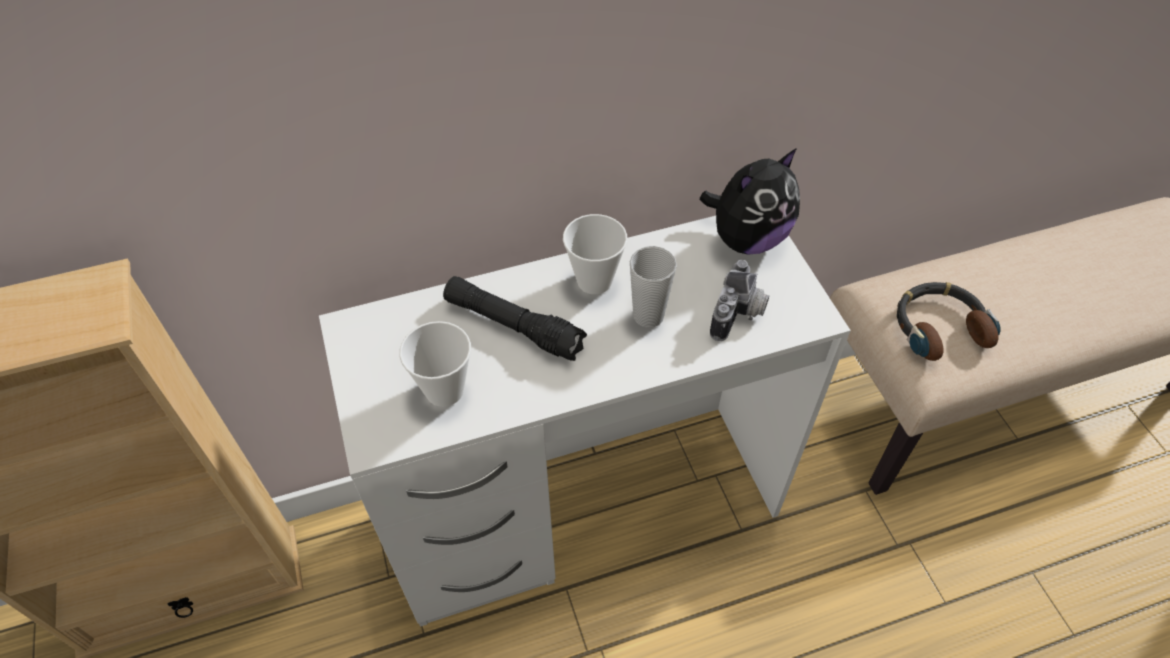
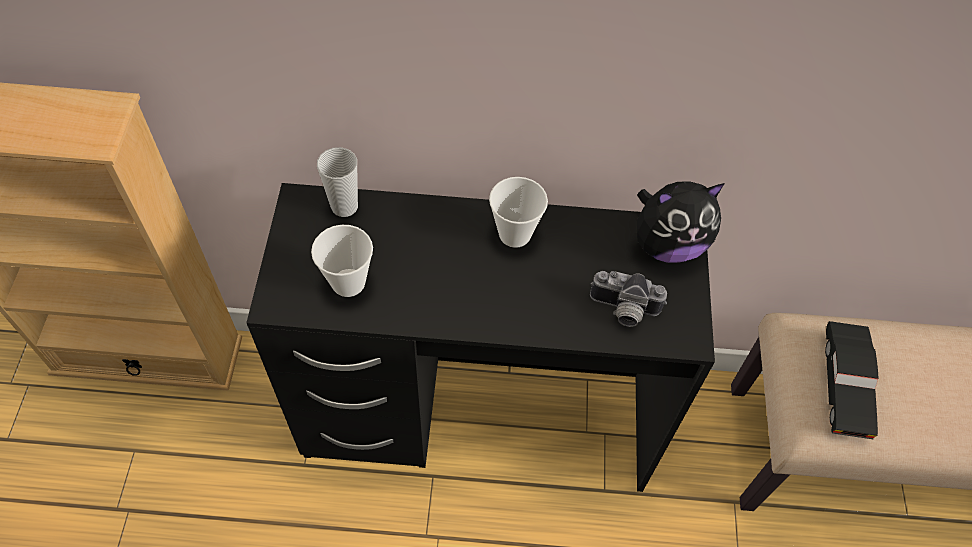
camera: 20 degrees right, 5 degrees up
(513, 326) = (428, 249): black flashlight -> none
(584, 508) = (478, 415): white desk -> black desk
(648, 316) = (544, 282): cup -> cup (344, 206)
(739, 315) = (623, 311): camera -> camera turned 60 degrees clockwise
(938, 327) = (844, 385): headphones -> black toy car

